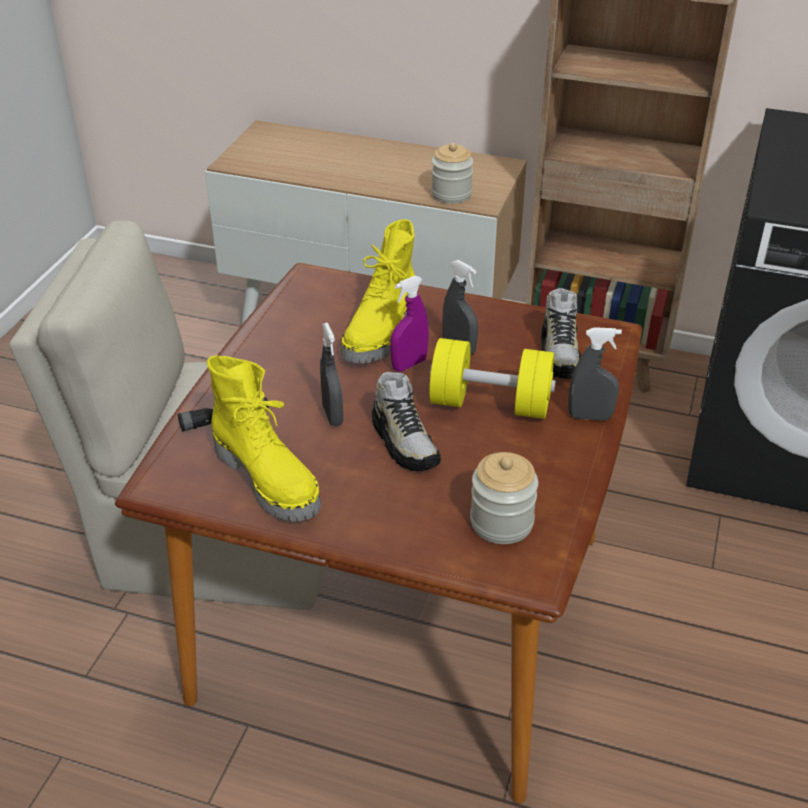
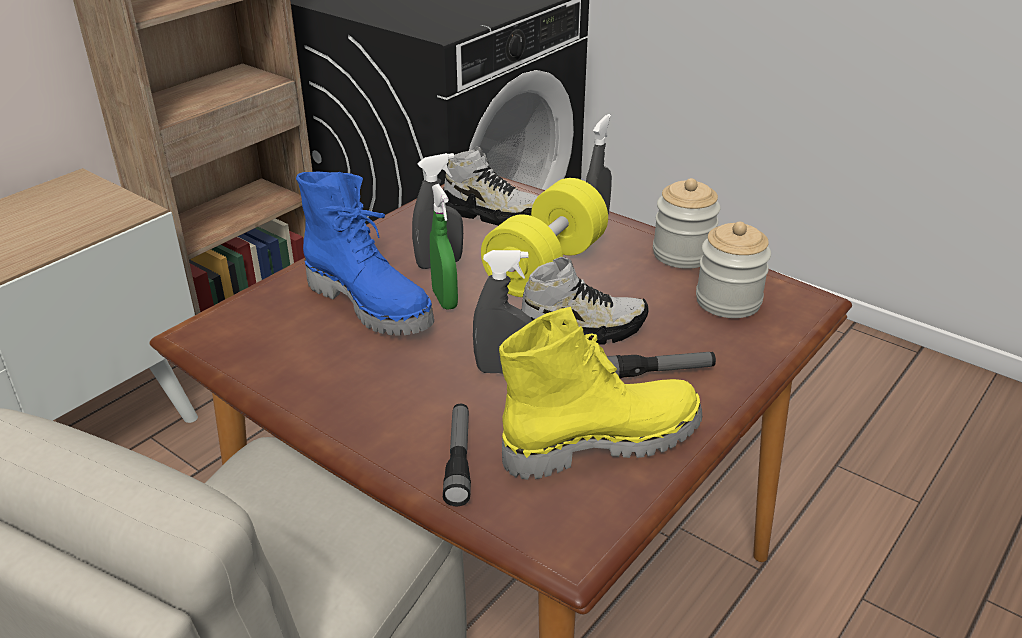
camera: 70 degrees left, 5 degrees down
(367, 494) = (657, 372): none -> flashlight
(383, 333) = (371, 304): yellow boot -> blue boot
(409, 364) = (444, 299): purple spray bottle -> green spray bottle
(451, 194) = (88, 225): jar -> jar (682, 254)

